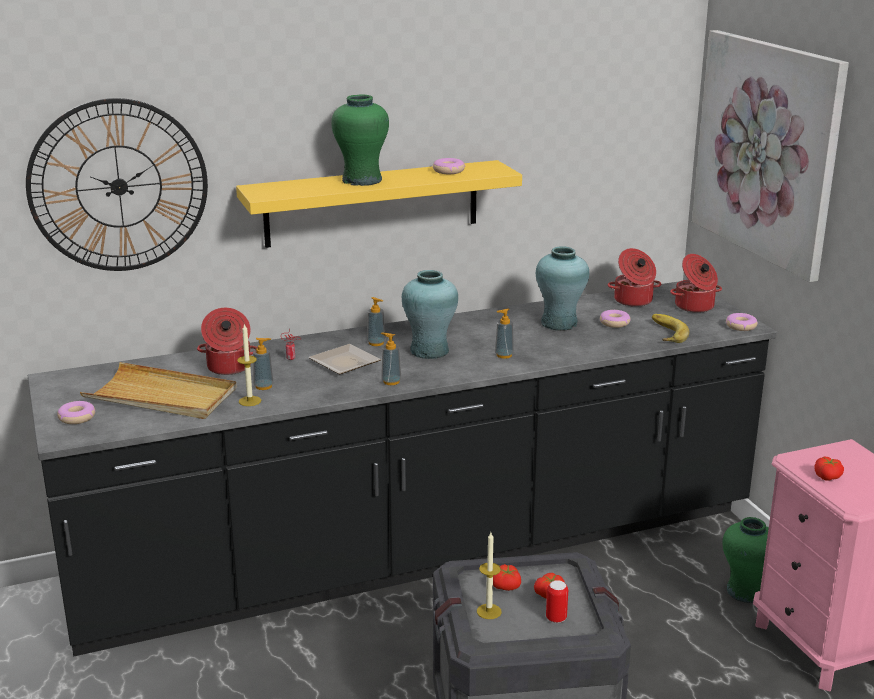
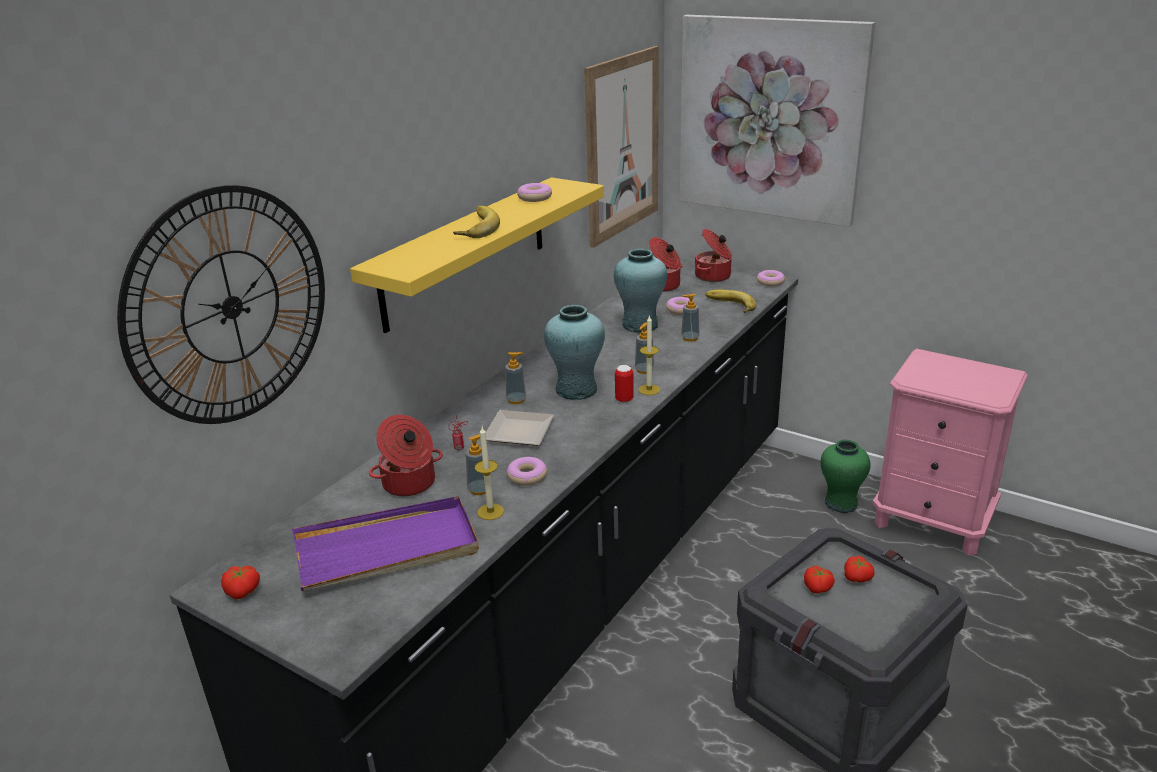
camera: 35 degrees left, 5 degrees up
(77, 418) = (324, 621): donut -> donut (527, 476)
(161, 397) = (387, 549): beige tray -> purple tray
(362, 180) = (475, 227): green vase -> banana
(391, 382) = (592, 434): soap dispenser -> soap dispenser (690, 338)
(489, 611) = (837, 618): candle -> candle (649, 390)
(556, 618) = (889, 596): can -> can (624, 399)
(615, 149) = (622, 145): none -> picture
(828, 477) = (949, 384): tomato -> tomato (243, 591)

